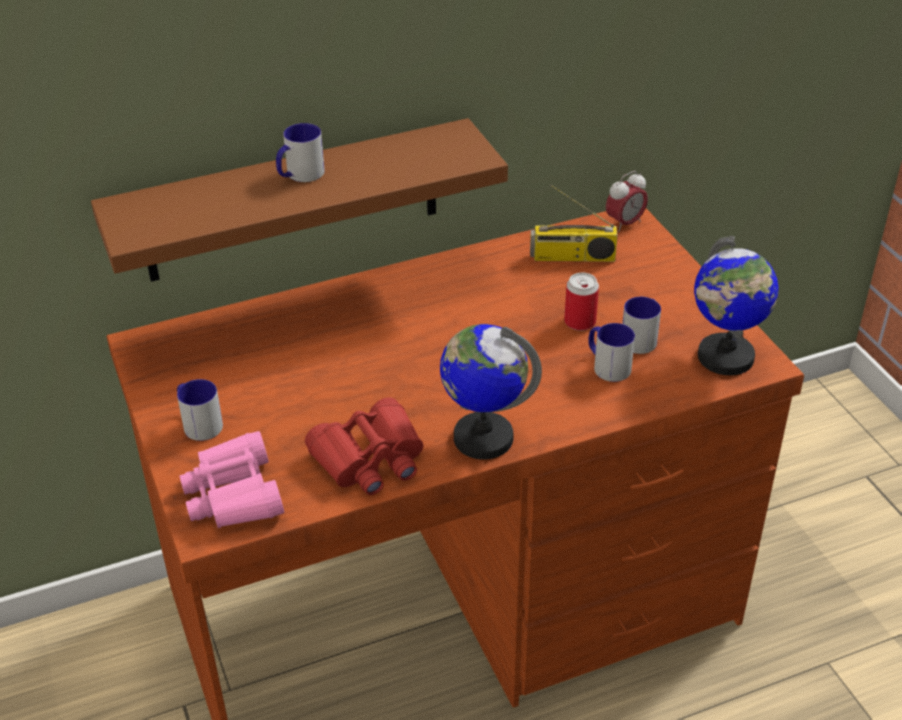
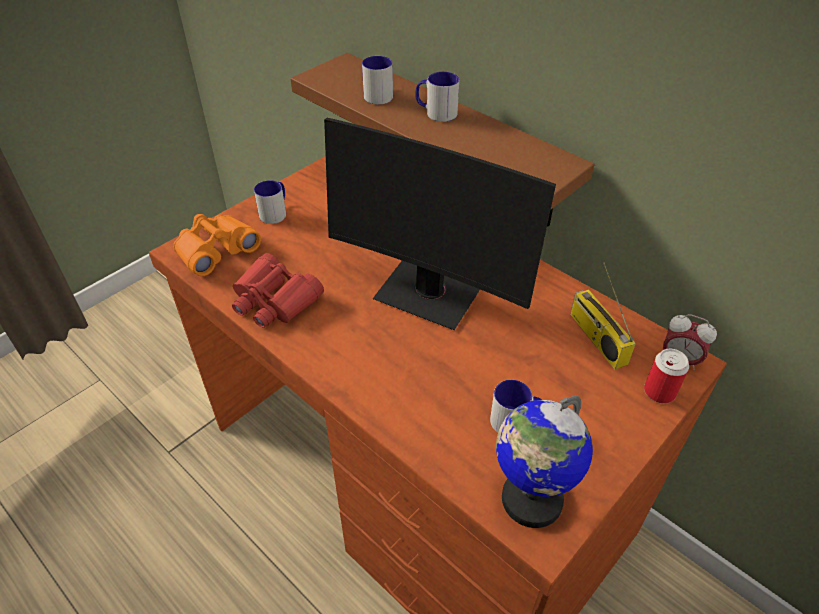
camera: 65 degrees right, 5 degrees up
(234, 494) = (216, 250): pink binoculars -> orange binoculars
(442, 339) = (429, 293): none -> monitor
(482, 437) = (326, 354): globe -> none
(580, 322) = (508, 370): can -> can (659, 392)
(607, 365) = (460, 407): mug -> mug (381, 94)

